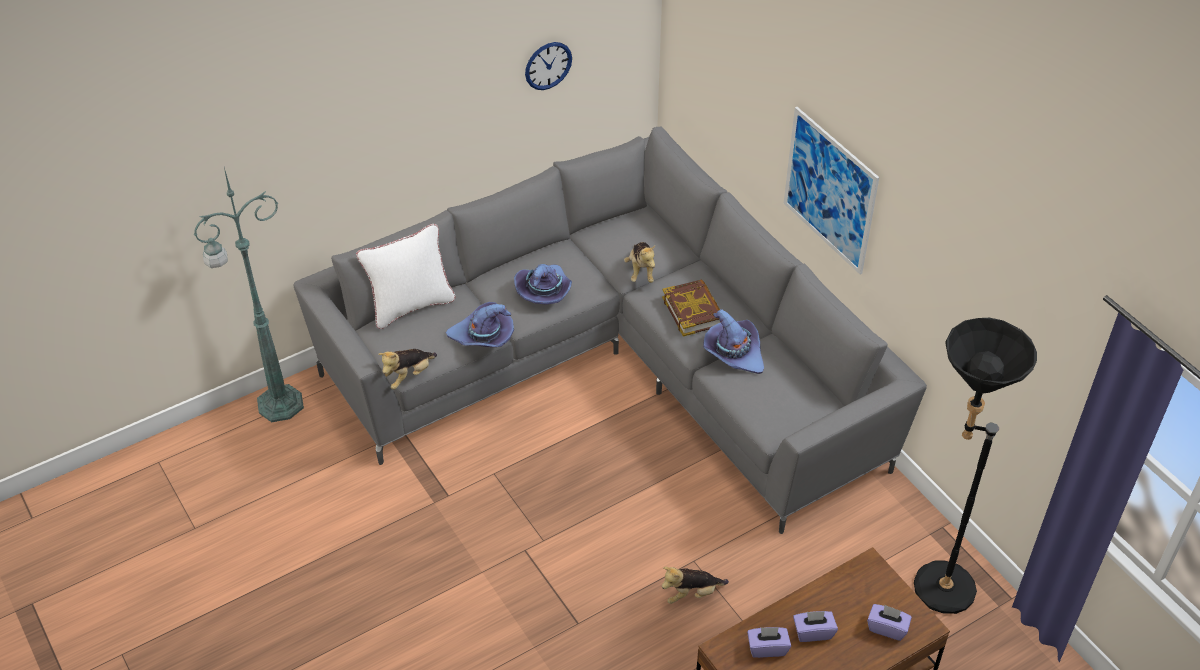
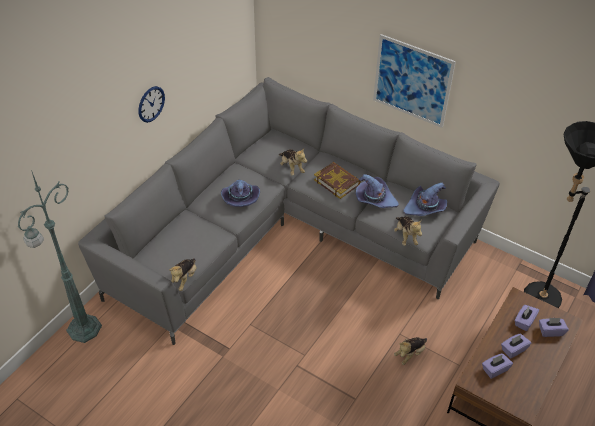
camera: 25 degrees left, 0 degrees up
(410, 306) = (160, 234): white pillow -> none
(483, 336) = (218, 238): purple hat -> purple hat (425, 207)
(548, 65) = (201, 51): wall clock -> wall clock (151, 104)
(745, 419) = (405, 236): none -> plush toy
(856, 601) = (524, 322): none -> purple tissue box

